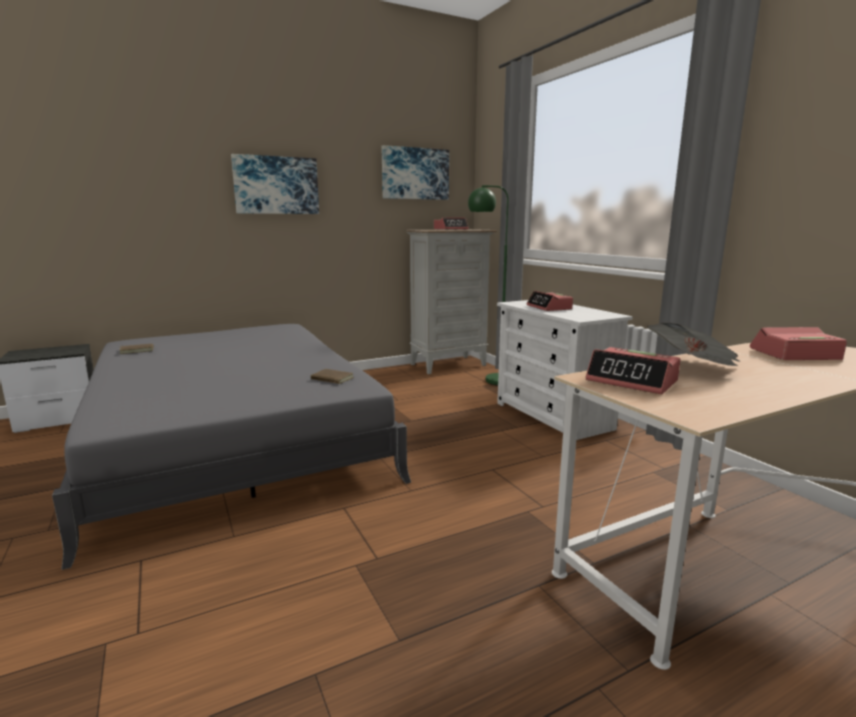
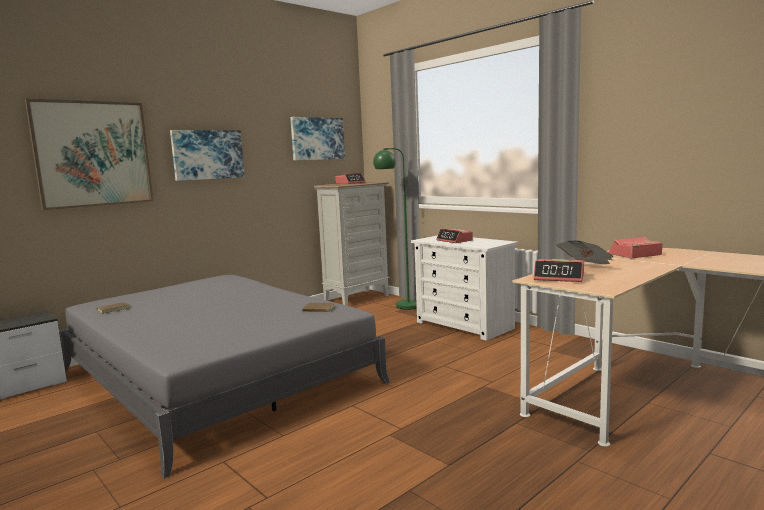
camera: 15 degrees left, 5 degrees down
(140, 177) = (93, 154): none -> picture

